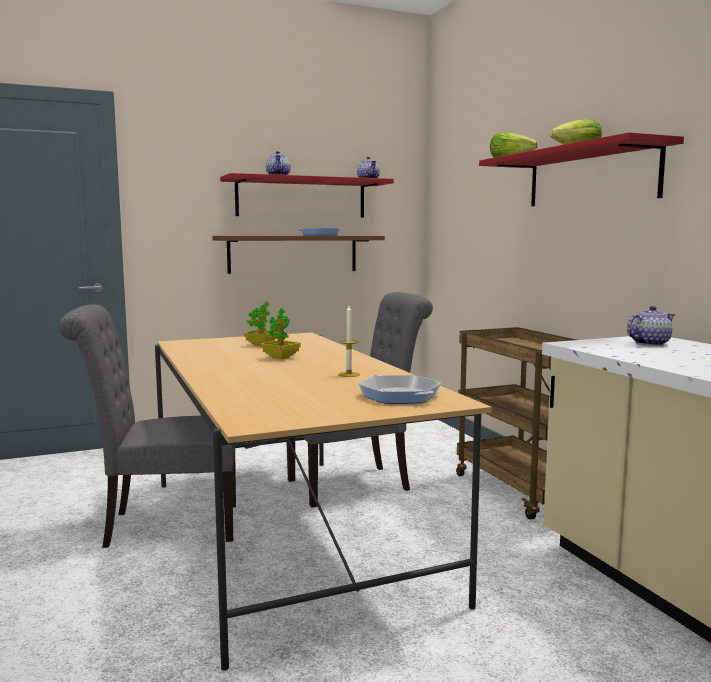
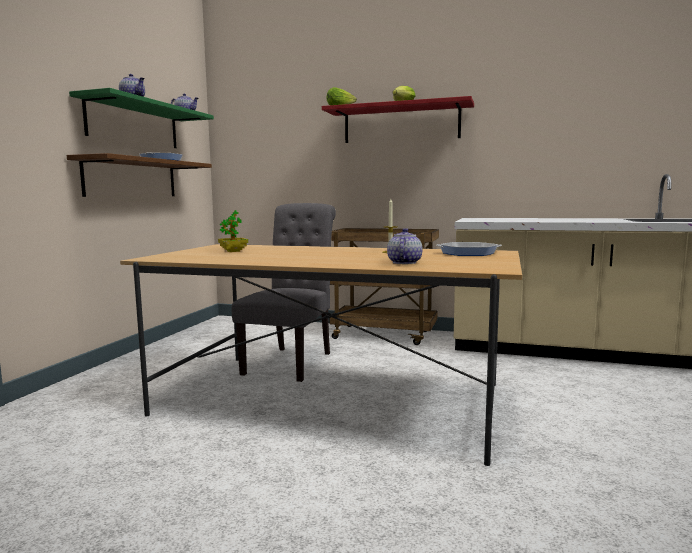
camera: 50 degrees left, 0 degrees up
(163, 526) = (231, 433): grey chair -> none
(281, 357) = (297, 253): potted plant -> none
(301, 198) = (134, 124): red shelf -> green shelf
(649, 343) = (488, 219): teapot -> teapot (404, 262)

